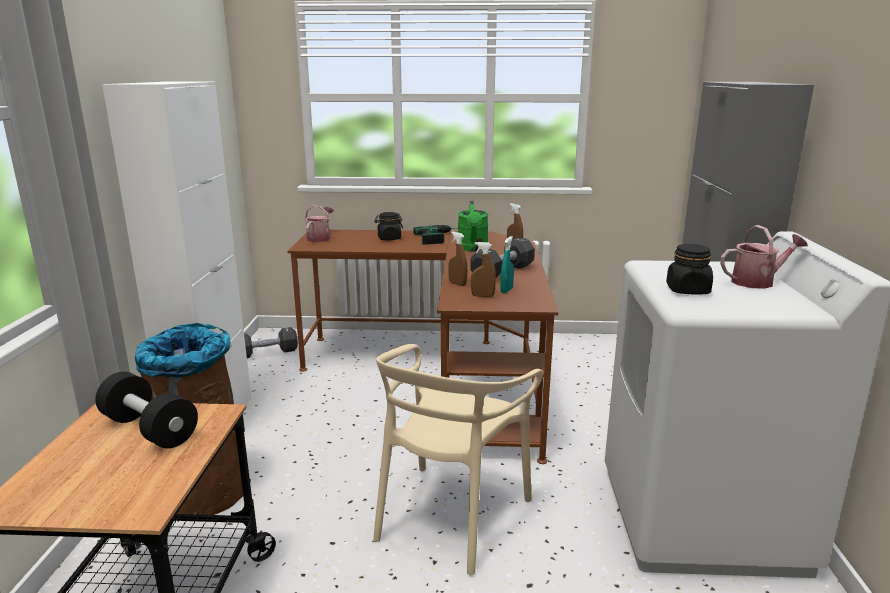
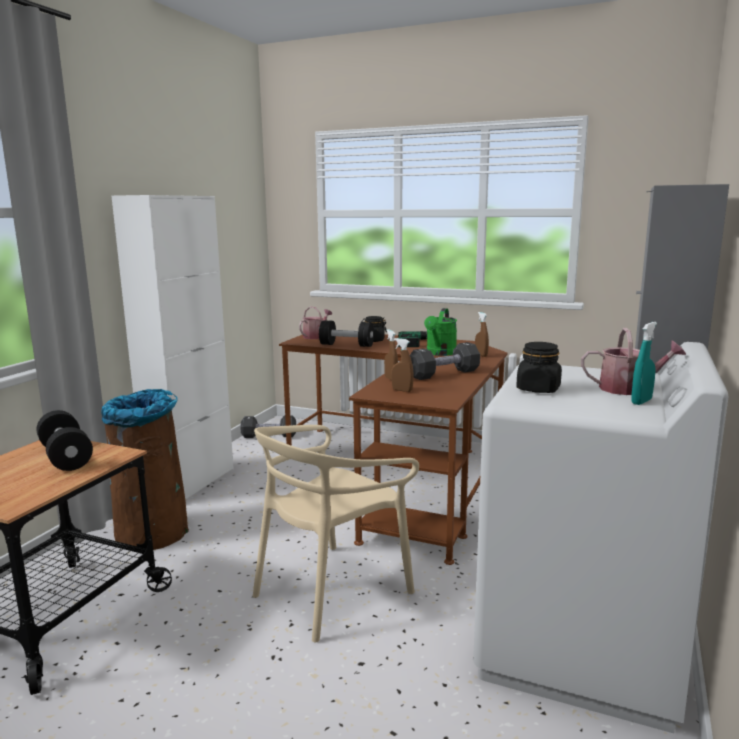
camera: 20 degrees right, 5 degrees down
(366, 247) = (346, 345): none -> black dumbbell
(506, 290) = (429, 388): turquoise spray bottle -> turquoise spray bottle (641, 401)

